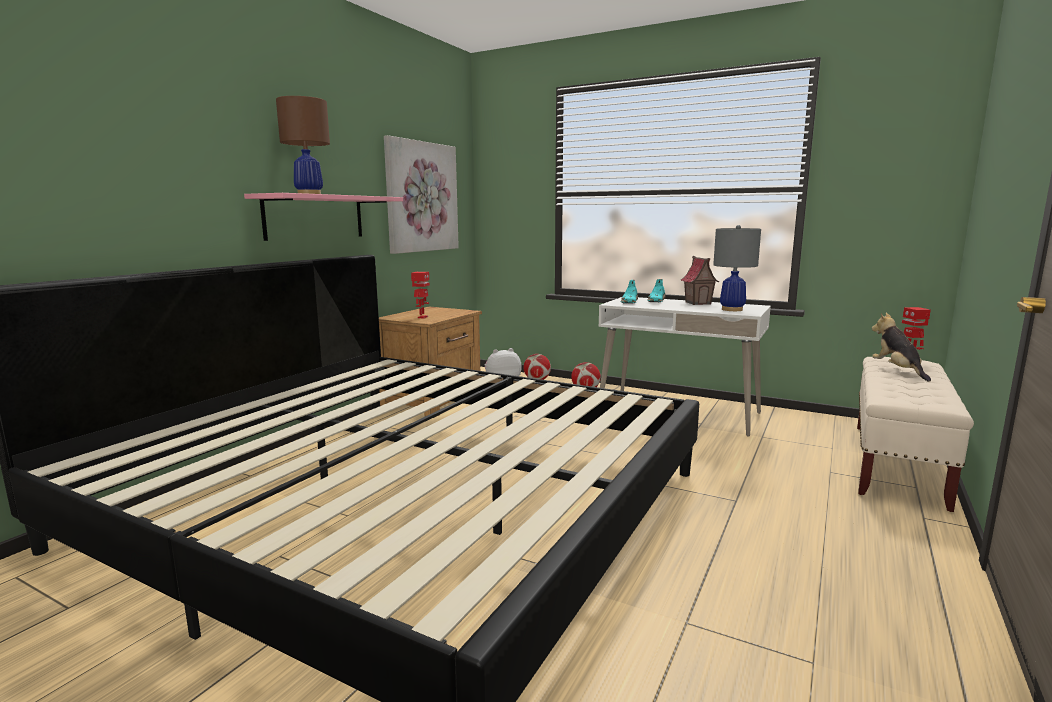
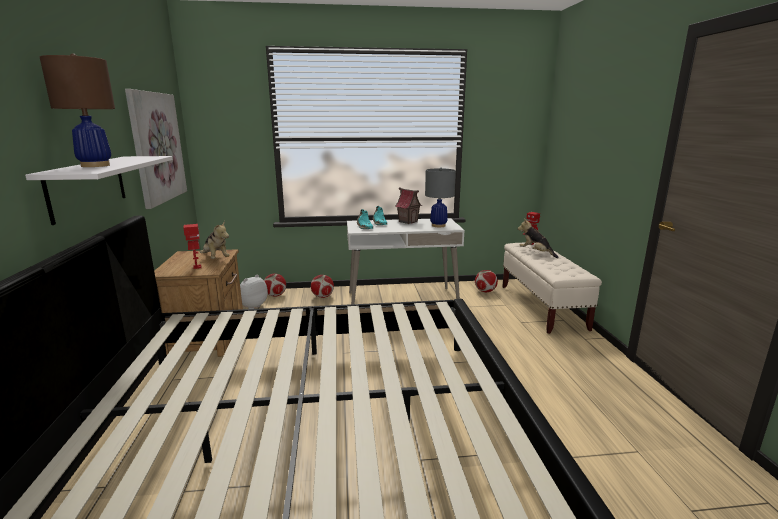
camera: 35 degrees left, 5 degrees up
(315, 217) = (88, 186): pink shelf -> white shelf
(448, 314) = (215, 258): none -> plush toy
(819, 427) = (485, 291): none -> football

